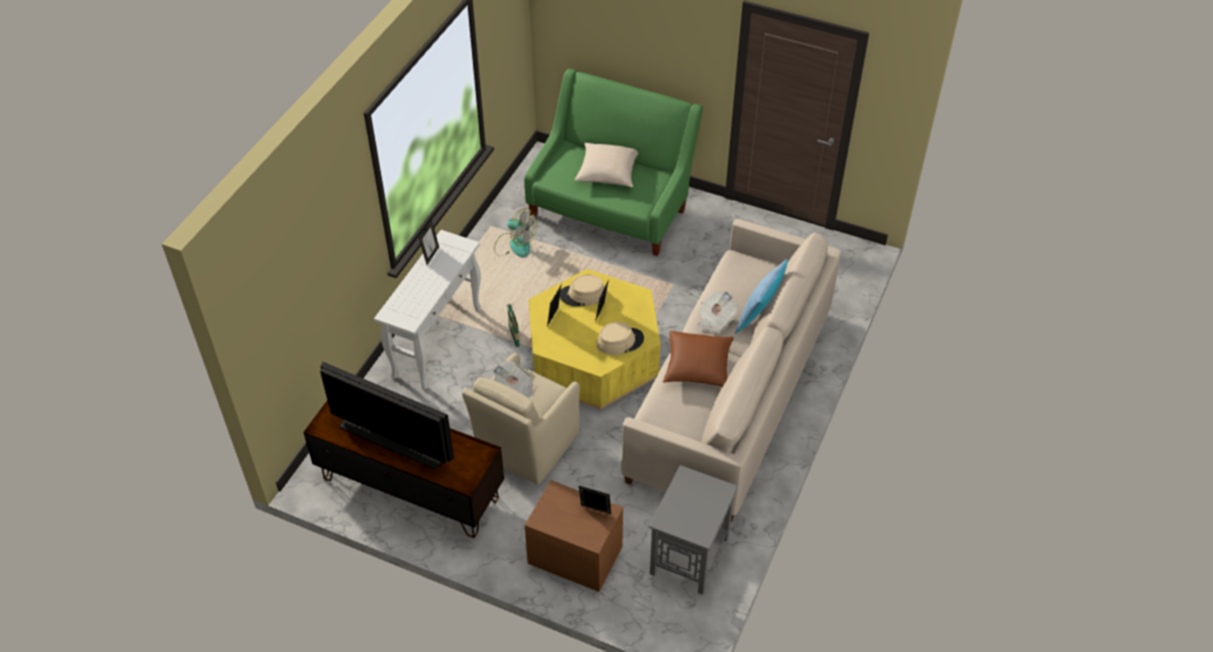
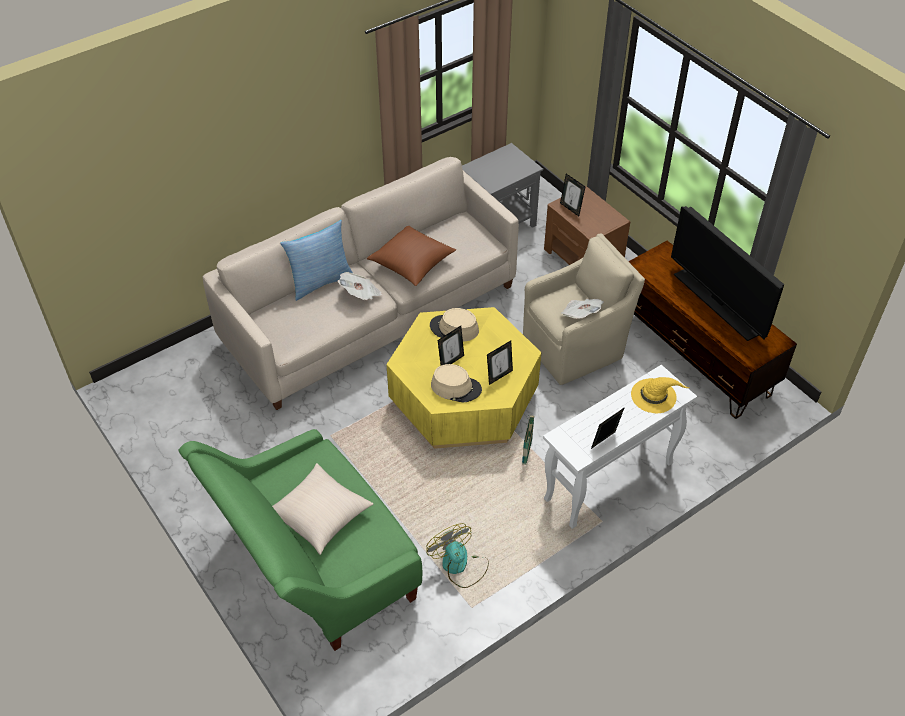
camera: 150 degrees left, 0 degrees up
(408, 304) = (654, 395): none -> yellow hat

